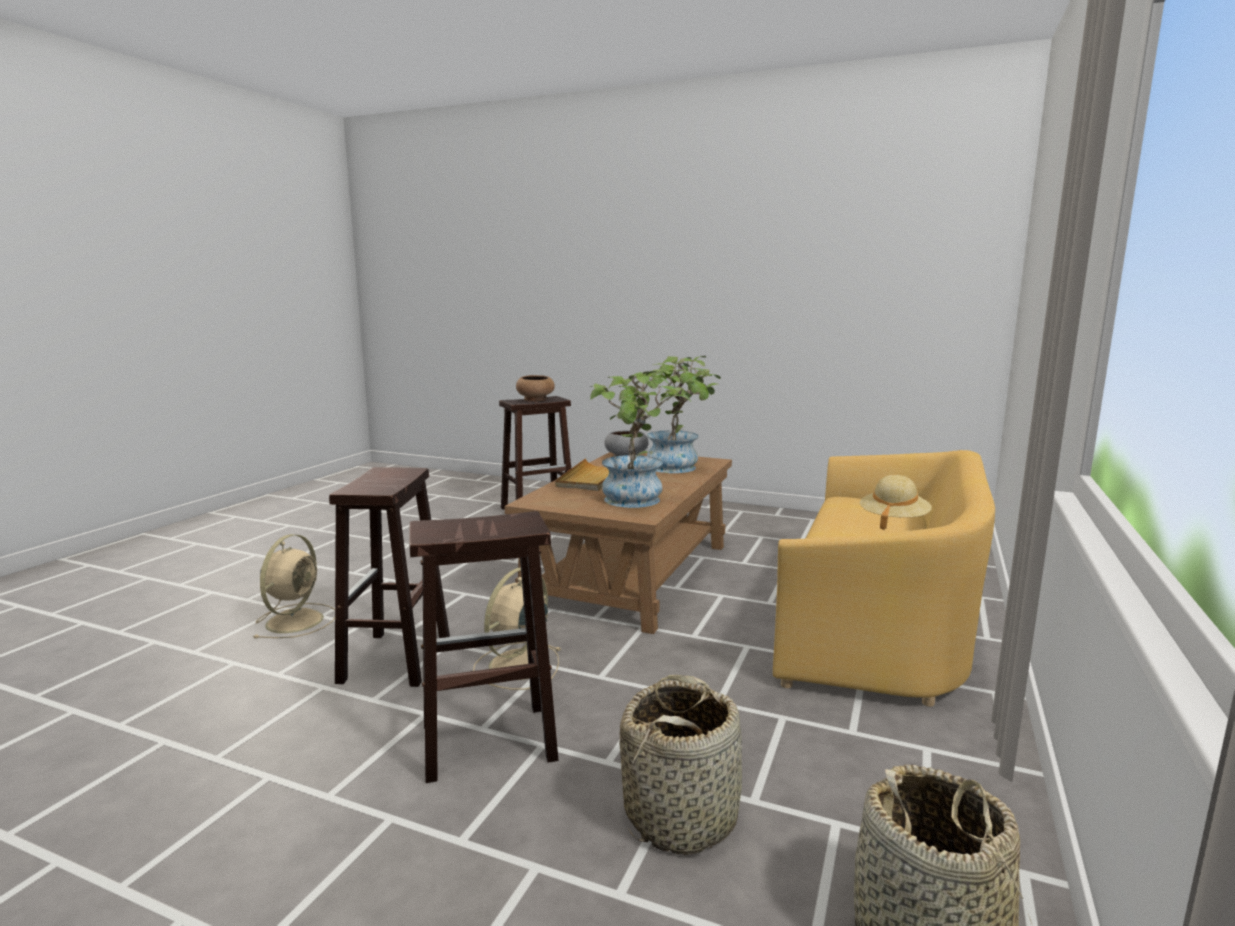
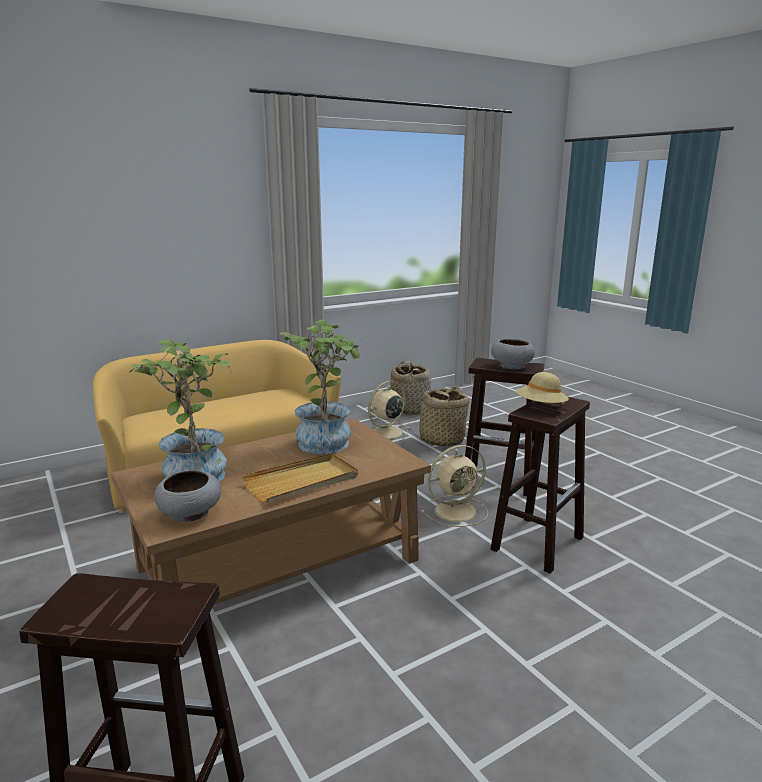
camera: 145 degrees left, 5 degrees up
(296, 620) = (631, 623): beige fan -> beige fan (385, 433)
(468, 526) = (511, 366): none -> grey bowl
(535, 399) = (115, 609): brown bowl -> none
(893, 521) = (288, 358): beige hat -> beige hat (540, 407)

